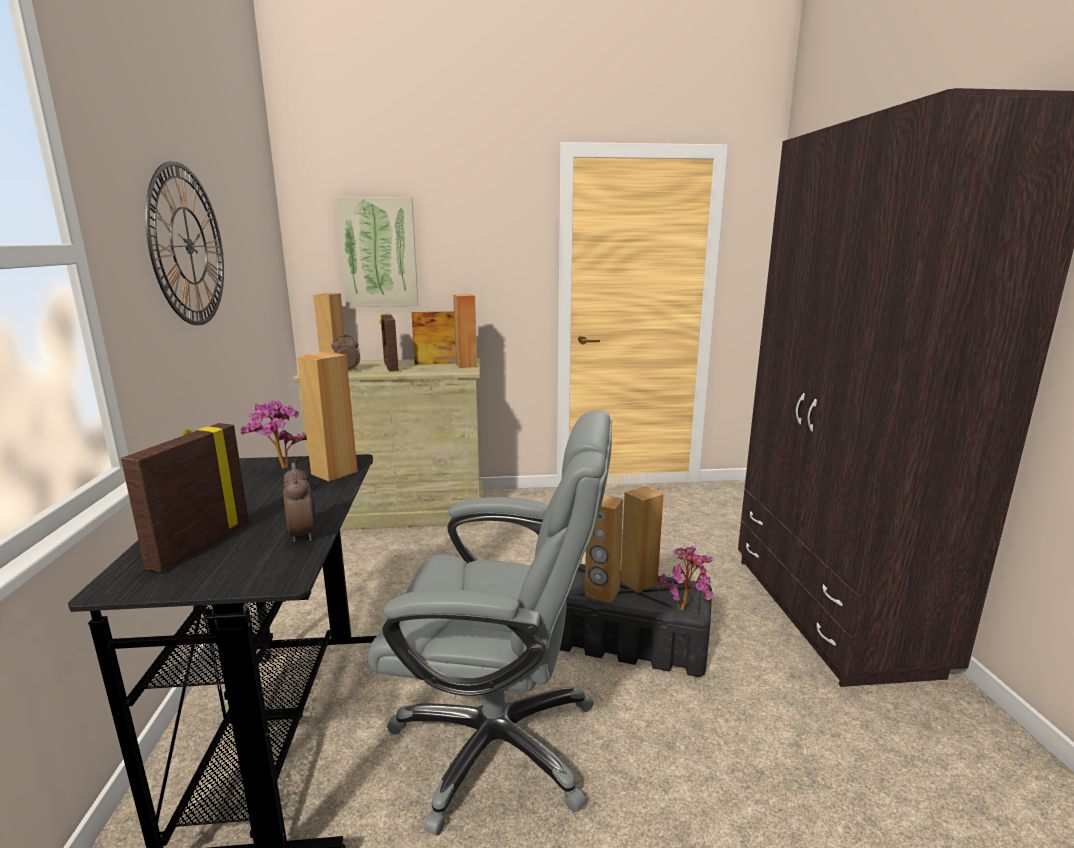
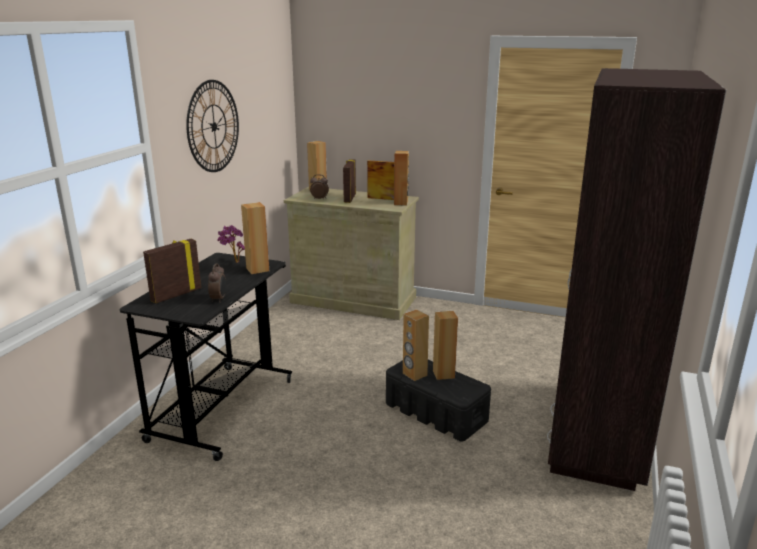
camera: 25 degrees right, 5 degrees up
(379, 252) = (354, 114): picture -> none
(496, 742) = (318, 437): grey office chair -> none
(685, 609) = (457, 395): potted plant -> none

